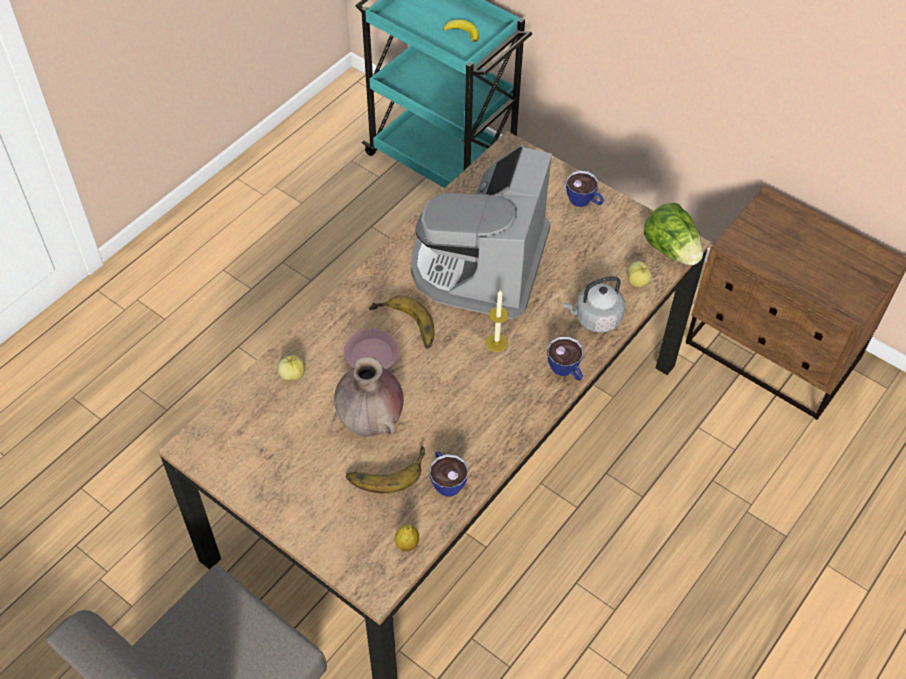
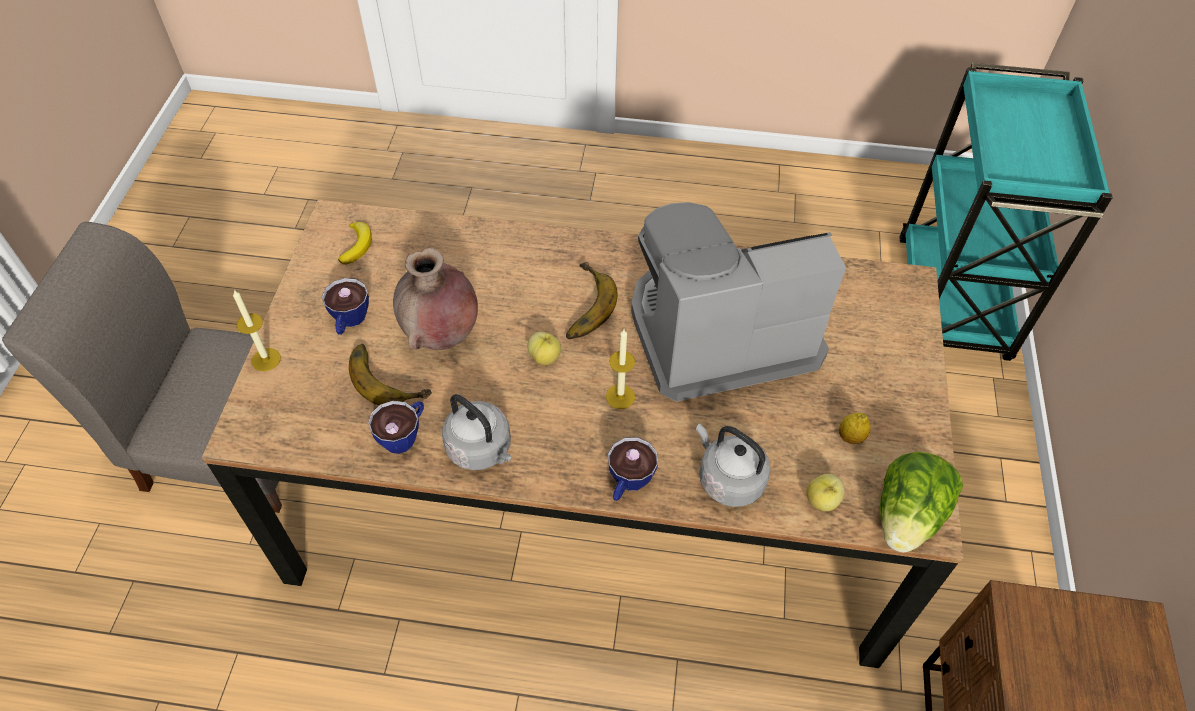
camera: 60 degrees right, 0 degrees up
(292, 375) = (461, 248): apple -> apple (545, 357)
(312, 546) = (266, 359): none -> candle
(372, 355) = (527, 297): pink plate -> none
(407, 544) = (305, 438): lemon -> lemon (850, 437)
(463, 32) = (1036, 161): banana -> banana (357, 245)
(488, 439) = (481, 450): none -> grey kettle
(584, 202) = (899, 388): cup -> cup (349, 322)

